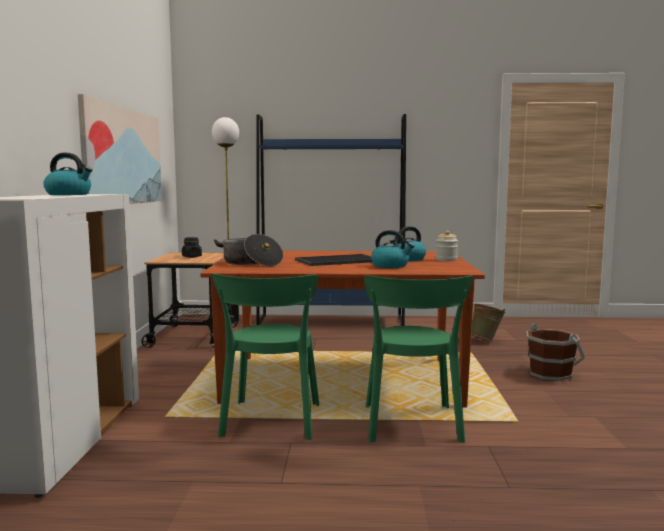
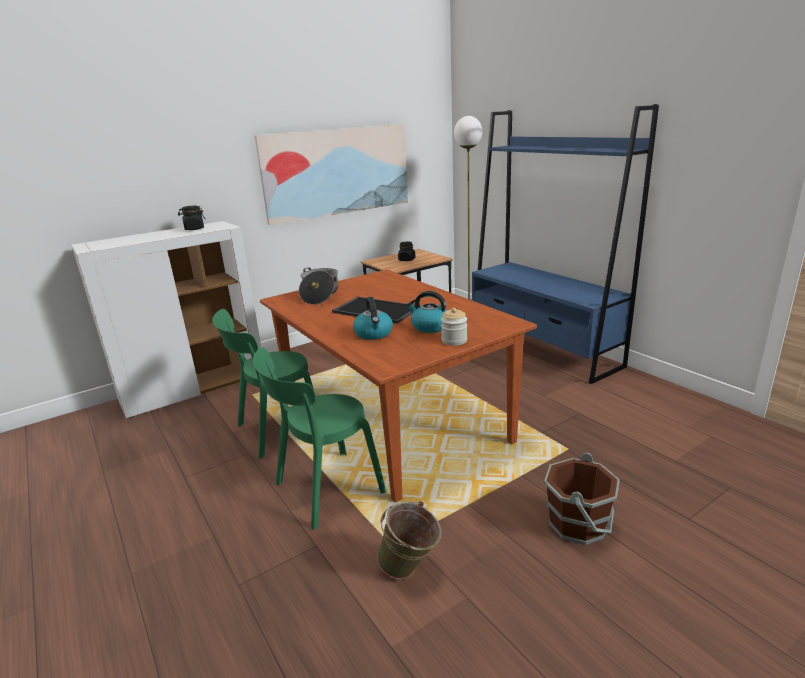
camera: 55 degrees right, 15 degrees up
(69, 194) = (194, 229): kettle -> black jar
(486, 340) = (633, 442): green bucket -> green bucket (411, 570)

